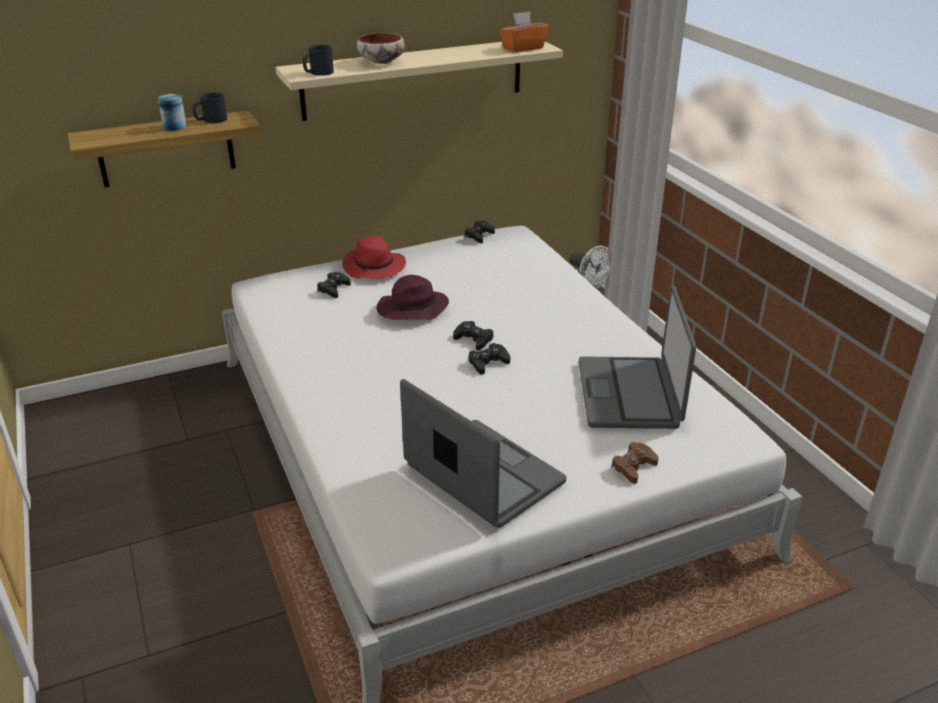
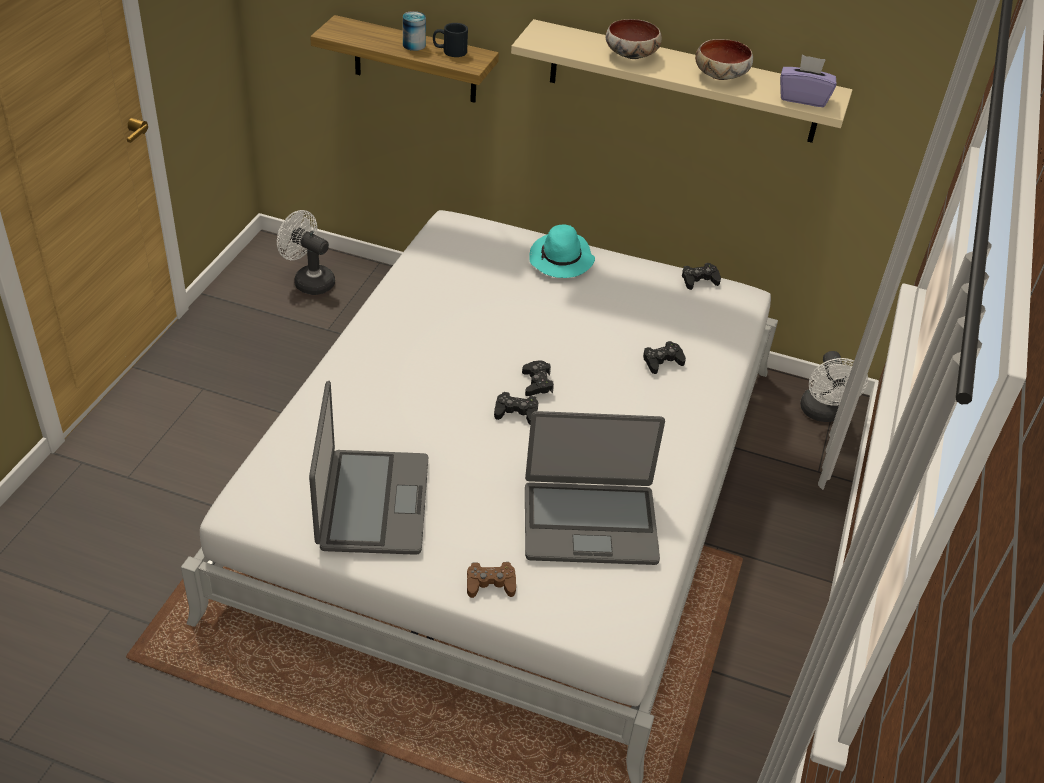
camera: 40 degrees right, 10 degrees up
(122, 416) = (309, 281): none -> white fan
(318, 73) = (550, 45): black mug -> none
(334, 289) = (500, 262): black game controller -> black game controller (662, 361)
(374, 267) = (561, 260): red hat -> turquoise hat
(411, 310) = (530, 322): purple hat -> none
(456, 53) = (721, 75): none -> bowl
(522, 48) = (803, 98): orange tissue box -> purple tissue box
(629, 394) = (589, 522): laptop -> laptop turned 135 degrees counterclockwise

